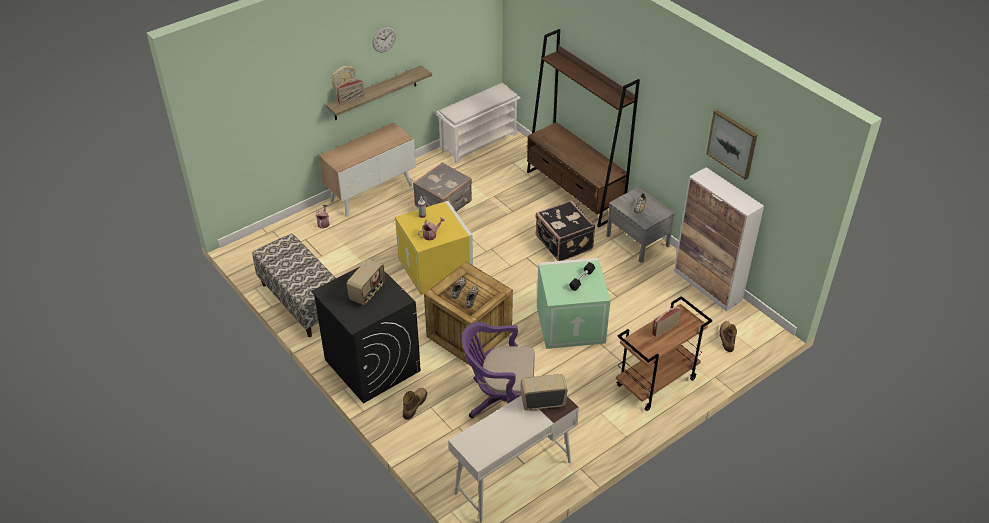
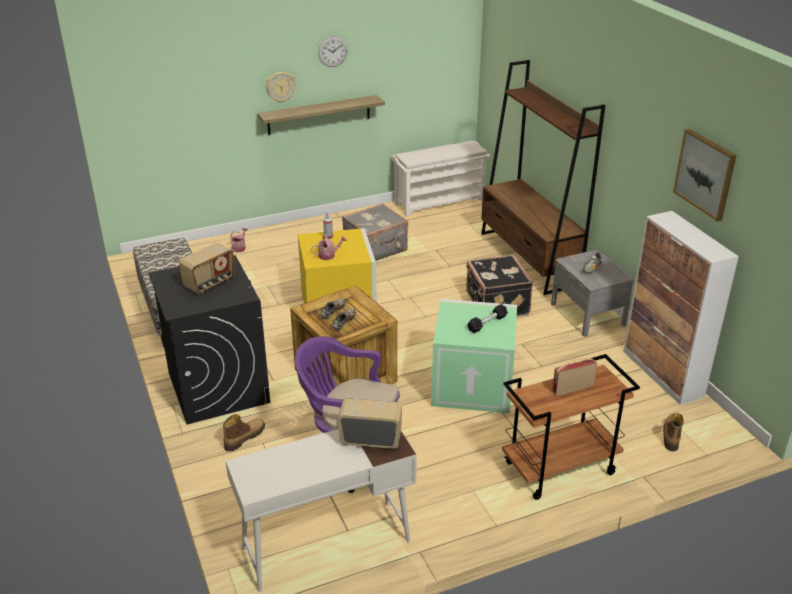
camera: 15 degrees right, 10 degrees down
(351, 100) = (286, 112): radio -> none
(371, 192) = (303, 229): cabinet -> none

